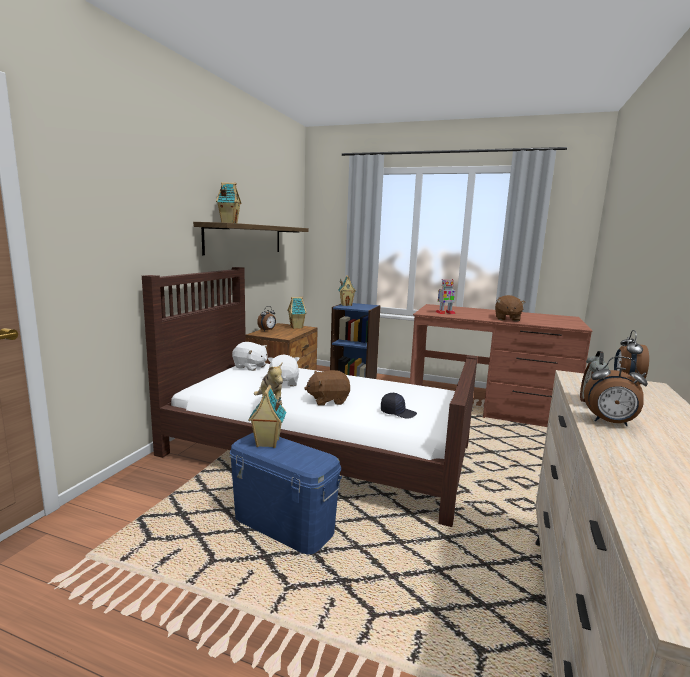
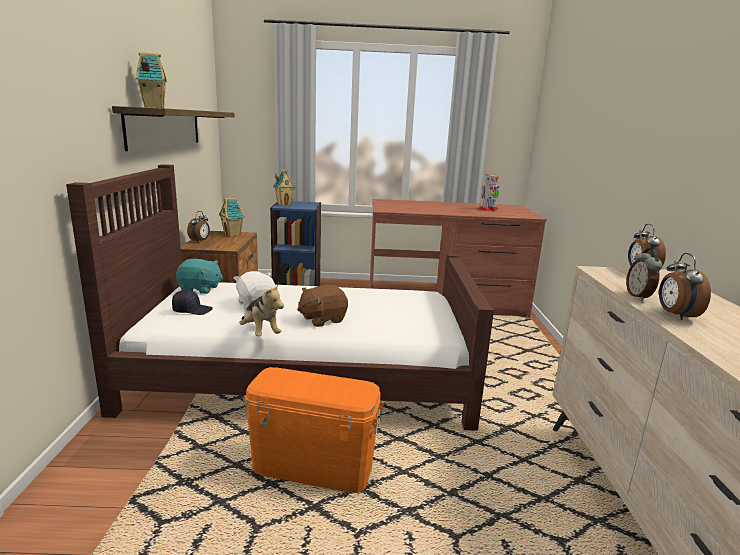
camera: 20 degrees left, 5 degrees up
(250, 367) = (200, 289): white plush toy -> turquoise plush toy
(267, 443) = (289, 381): toy house -> none
(283, 525) = (312, 467): blue storage box -> orange storage box
(397, 412) = (403, 323): black cap -> black cap (192, 310)
(445, 313) = (403, 208): toy robot -> toy robot (488, 209)
(507, 319) = (465, 212): brown plush toy -> none
(610, 423) = (675, 315): alarm clock -> alarm clock turned 90 degrees clockwise

